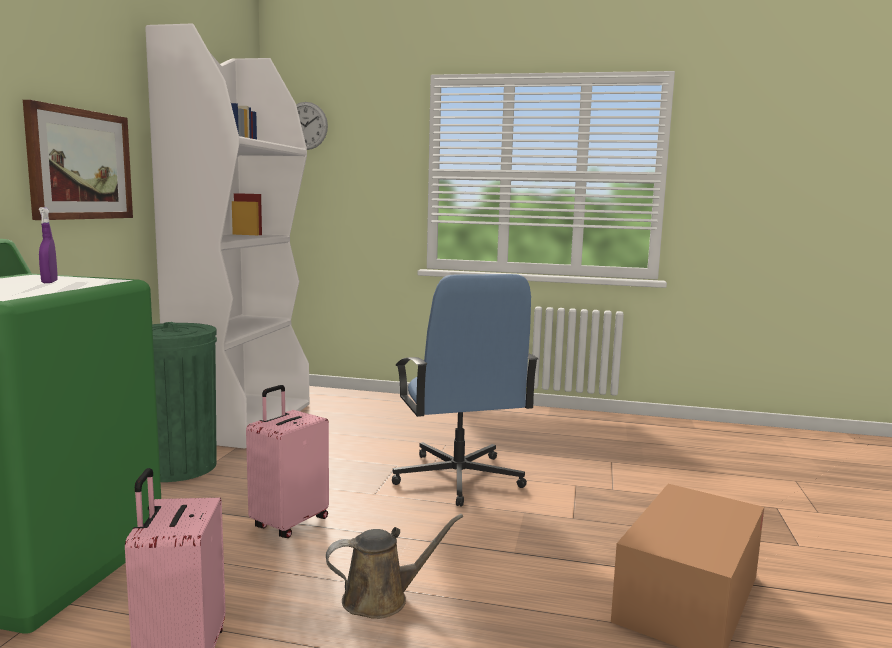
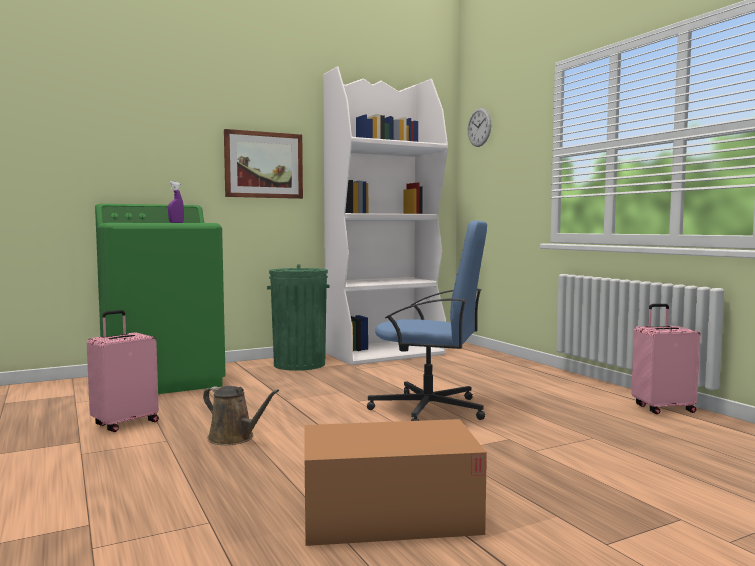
camera: 50 degrees right, 5 degrees down
(289, 523) = (282, 398): pink suitcase -> pink suitcase (662, 408)
(458, 478) = (430, 409): blue office chair -> blue office chair turned 105 degrees counterclockwise

